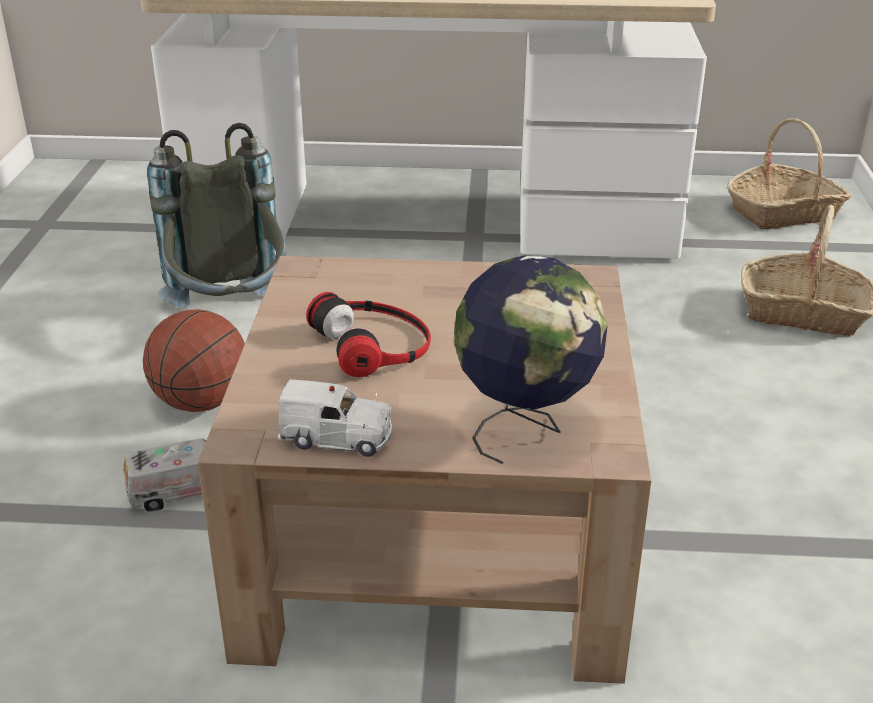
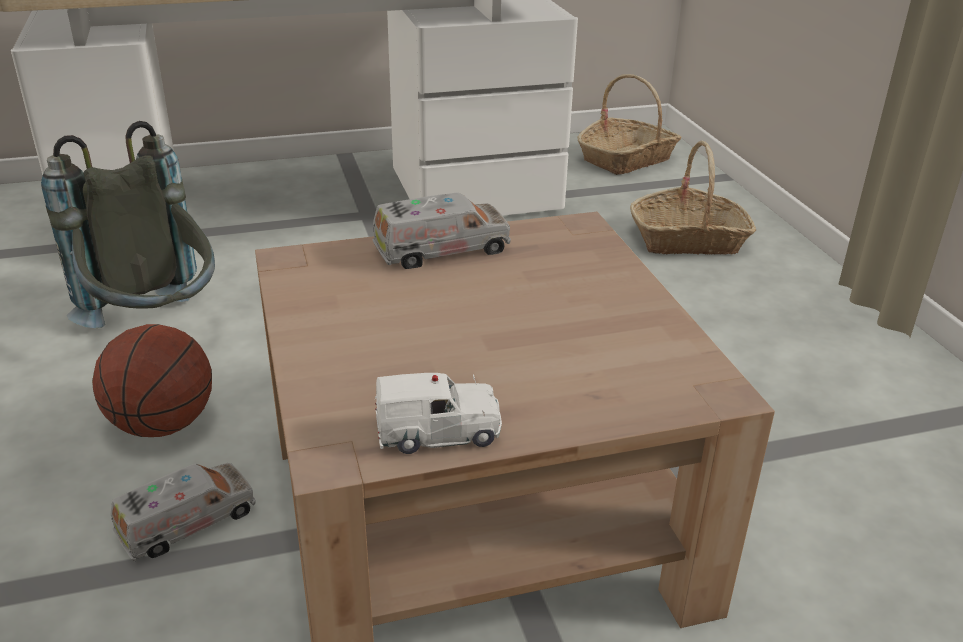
camera: 20 degrees left, 0 degrees up
(374, 344) = (414, 324): headphones -> none
(441, 281) = (441, 250): none -> toy truck
(525, 428) = (622, 383): globe -> none

